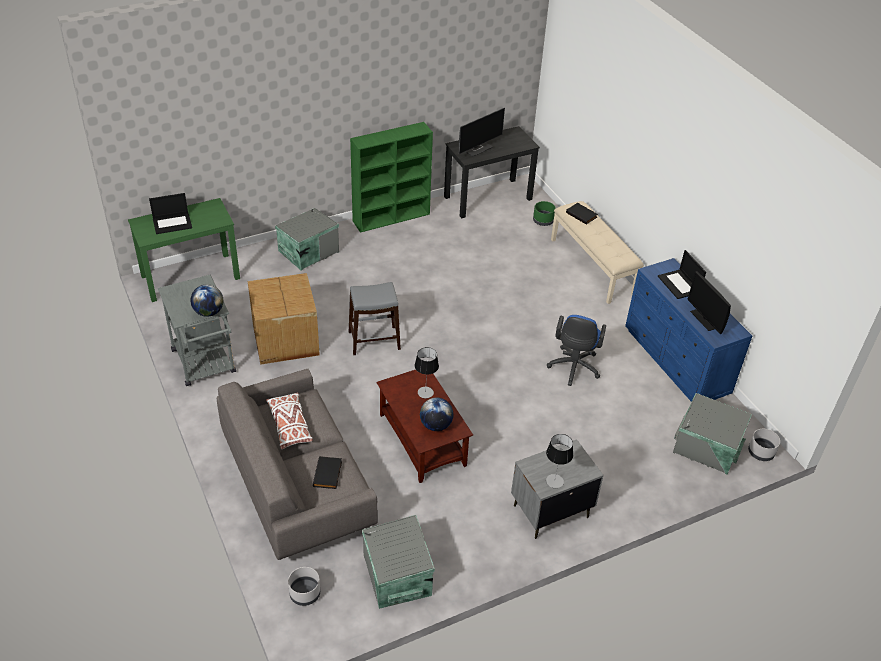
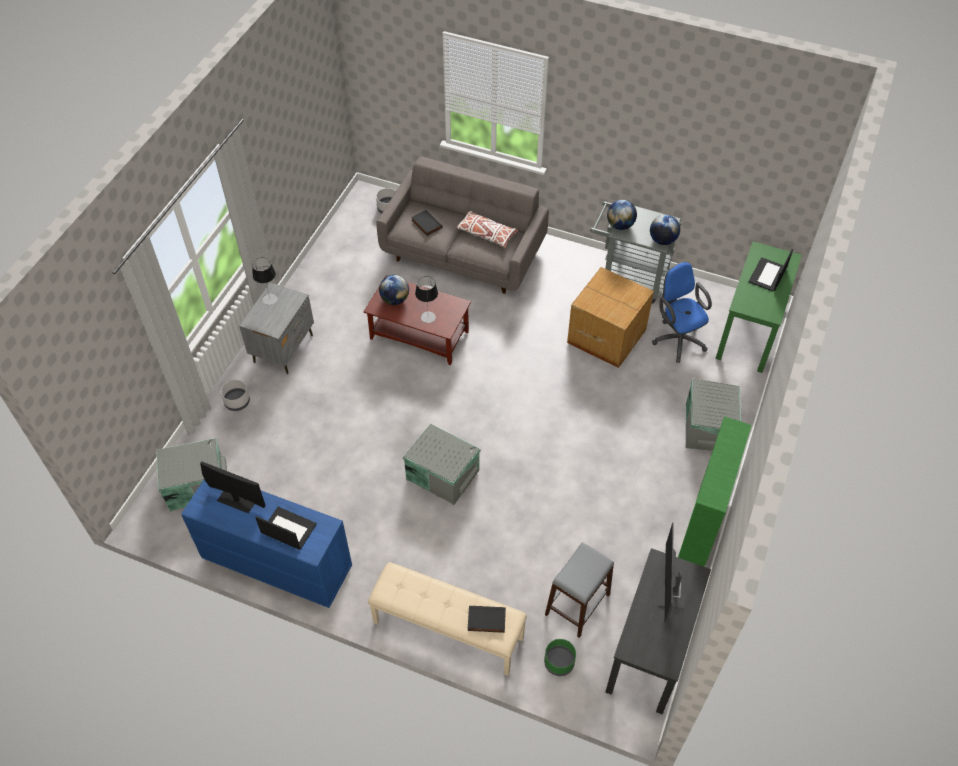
camera: 140 degrees right, 10 degrees up
(199, 282) = (662, 240): none -> globe
(374, 341) = (544, 384): grey stool -> grey stool (577, 604)
(396, 576) = (346, 248): grey storage box -> grey storage box (442, 473)
(573, 369) = (362, 481): blue office chair -> blue office chair (677, 338)
(760, 452) = (147, 513): grey planter -> grey planter (237, 402)

